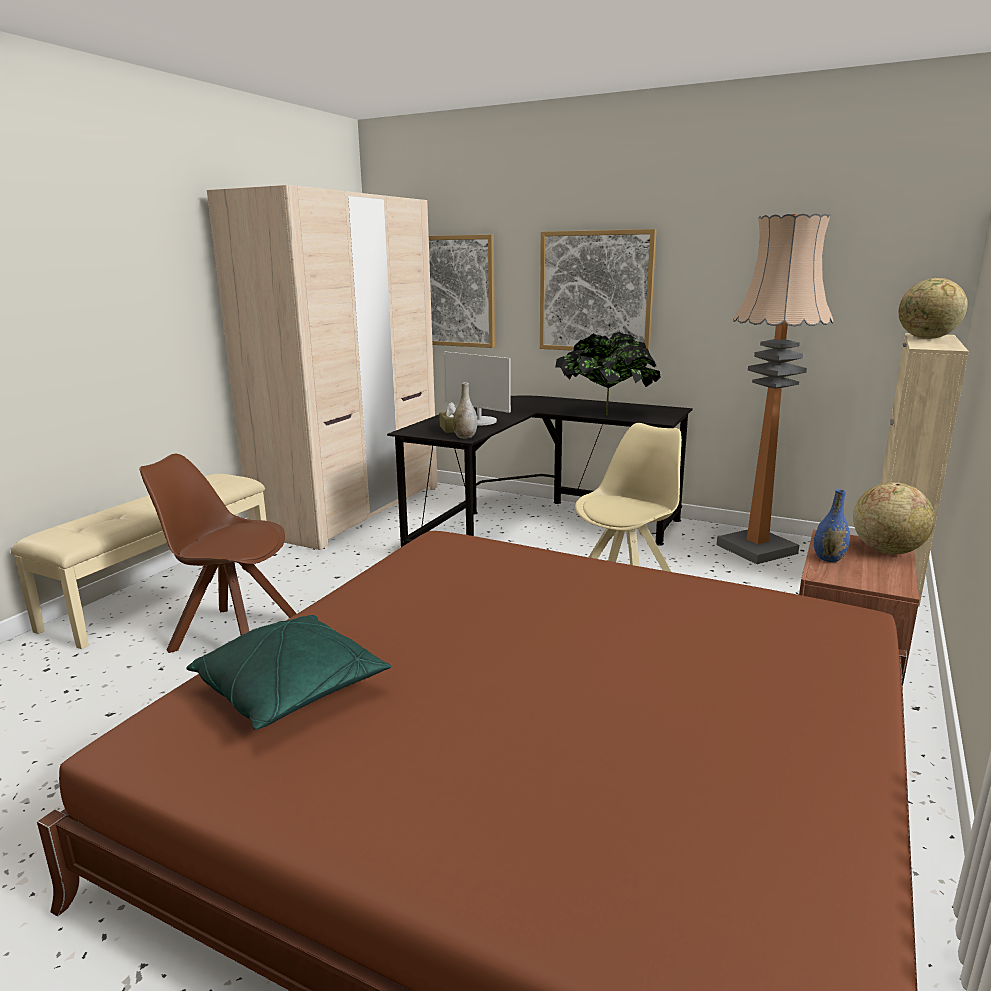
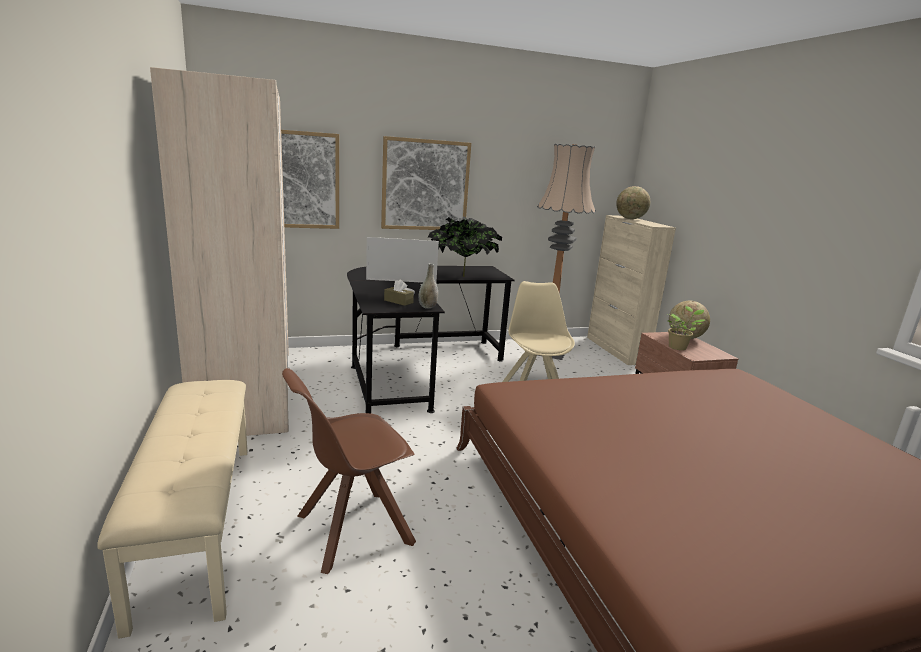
camera: 45 degrees left, 0 degrees up
(292, 691) = (673, 523): green pillow -> none
(828, 559) = (678, 347): blue vase -> potted plant

